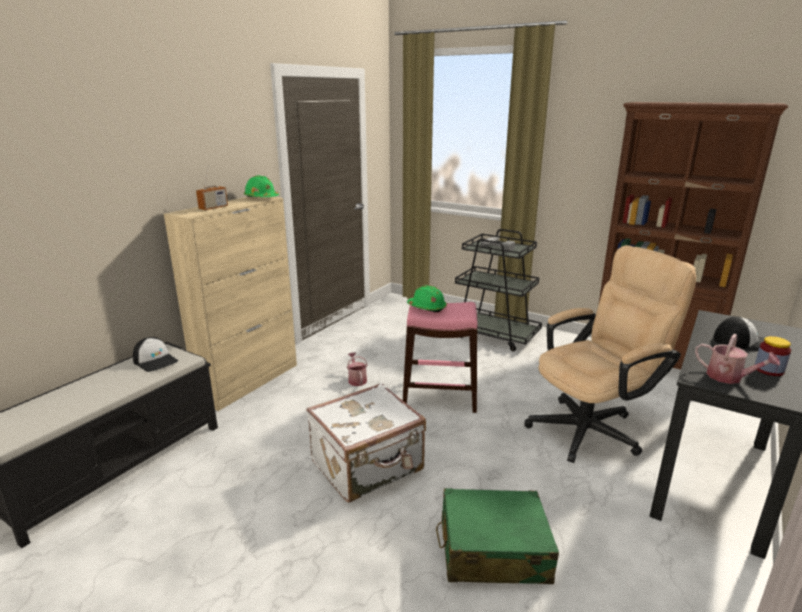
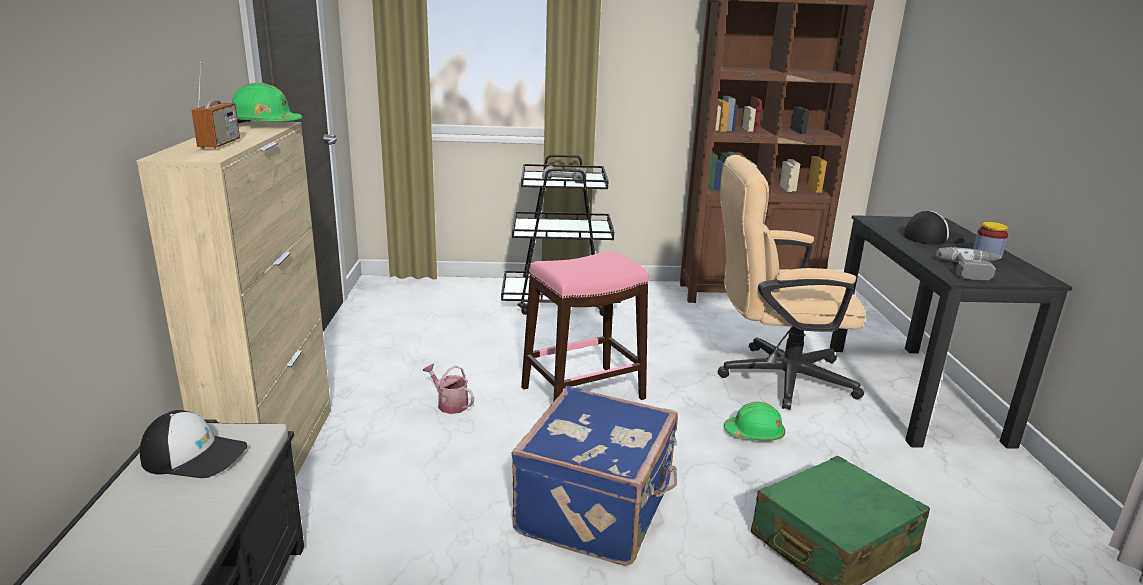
camera: 35 degrees left, 0 degrees up
(368, 466) = (598, 510): white suitcase -> blue suitcase
(427, 307) = (569, 267): green hard hat -> green hard hat (754, 433)
(593, 428) = (773, 377): beige office chair -> beige office chair turned 120 degrees counterclockwise
(729, 377) = (975, 270): watering can -> power drill

